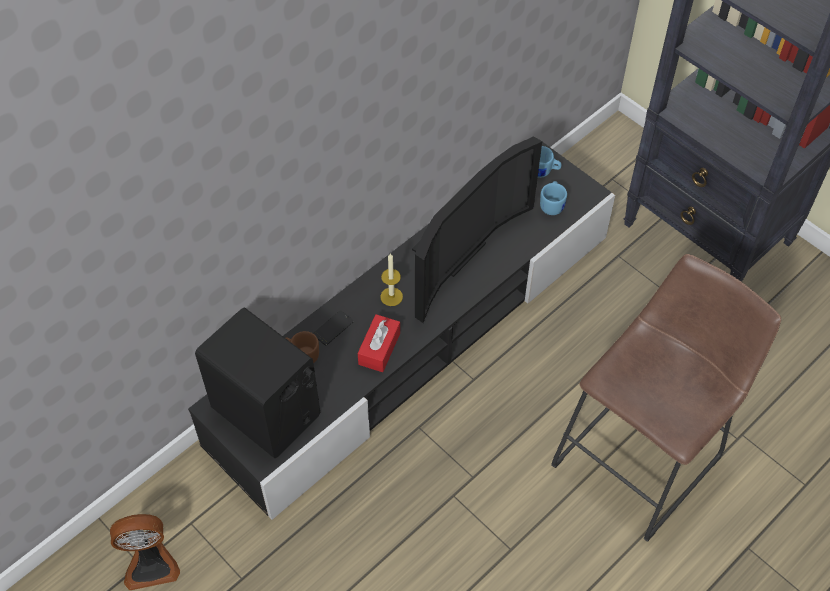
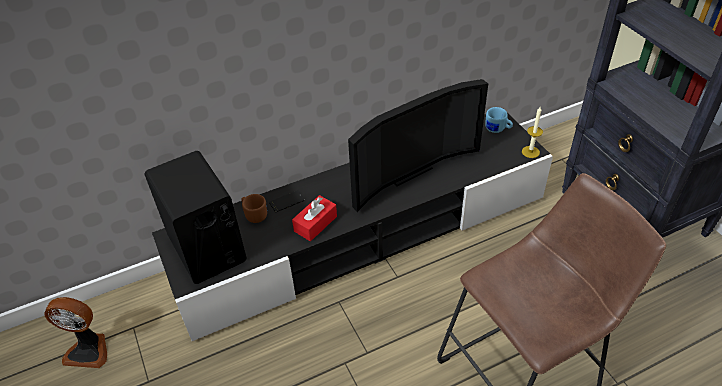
camera: 20 degrees right, 10 degrees down
(391, 296) = (342, 189): candle -> candle (530, 152)
(552, 204) = (497, 152): blue mug -> none

